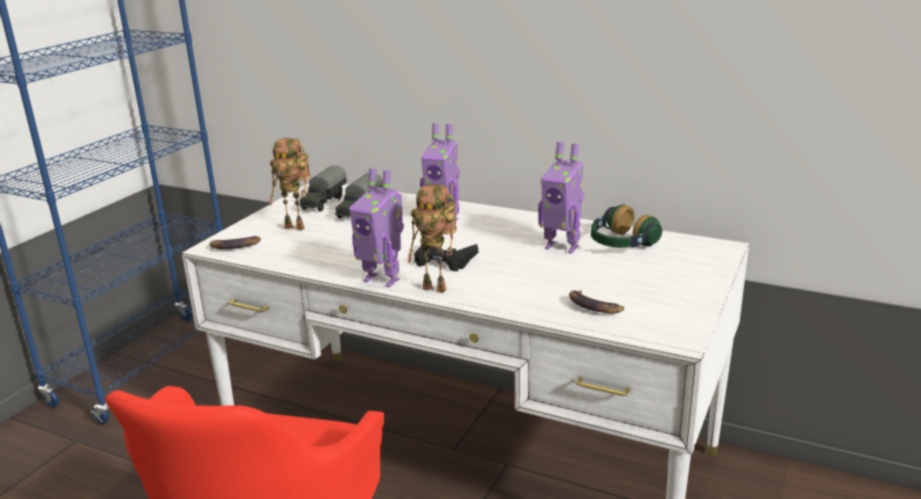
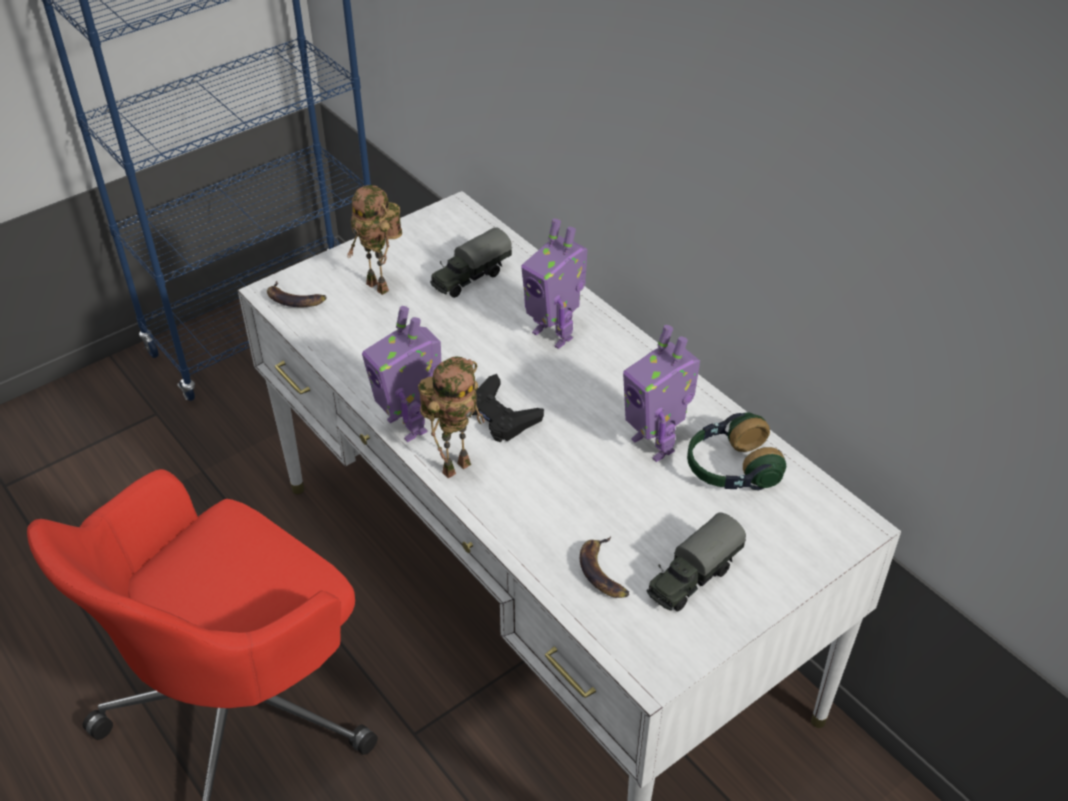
camera: 25 degrees right, 20 degrees up
(323, 202) = (441, 245): toy truck -> toy truck (692, 578)
(437, 288) = (456, 465): toy robot -> toy robot turned 90 degrees counterclockwise

